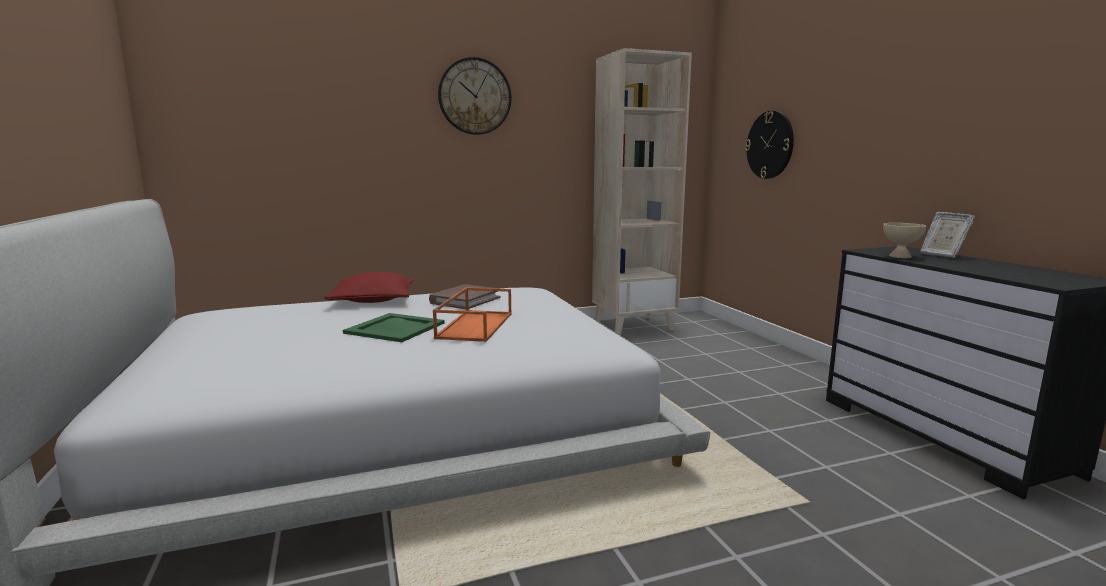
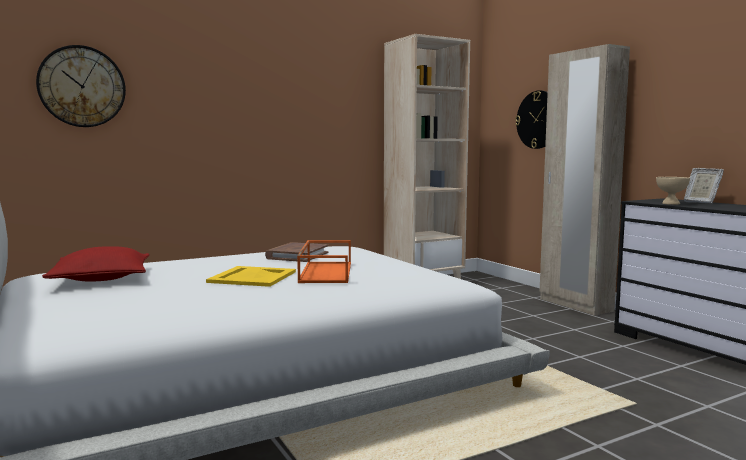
camera: 10 degrees left, 5 degrees down
(374, 300) = (207, 258): red pillow -> red pillow (101, 278)
(394, 328) = (251, 277): green tray -> yellow tray
(475, 96) = (278, 73): wall clock -> wall clock (82, 86)
(794, 361) = (575, 305): none -> beige wardrobe

